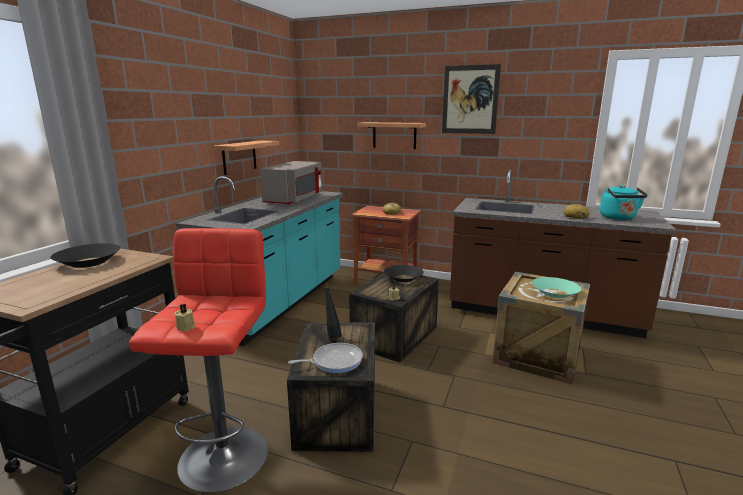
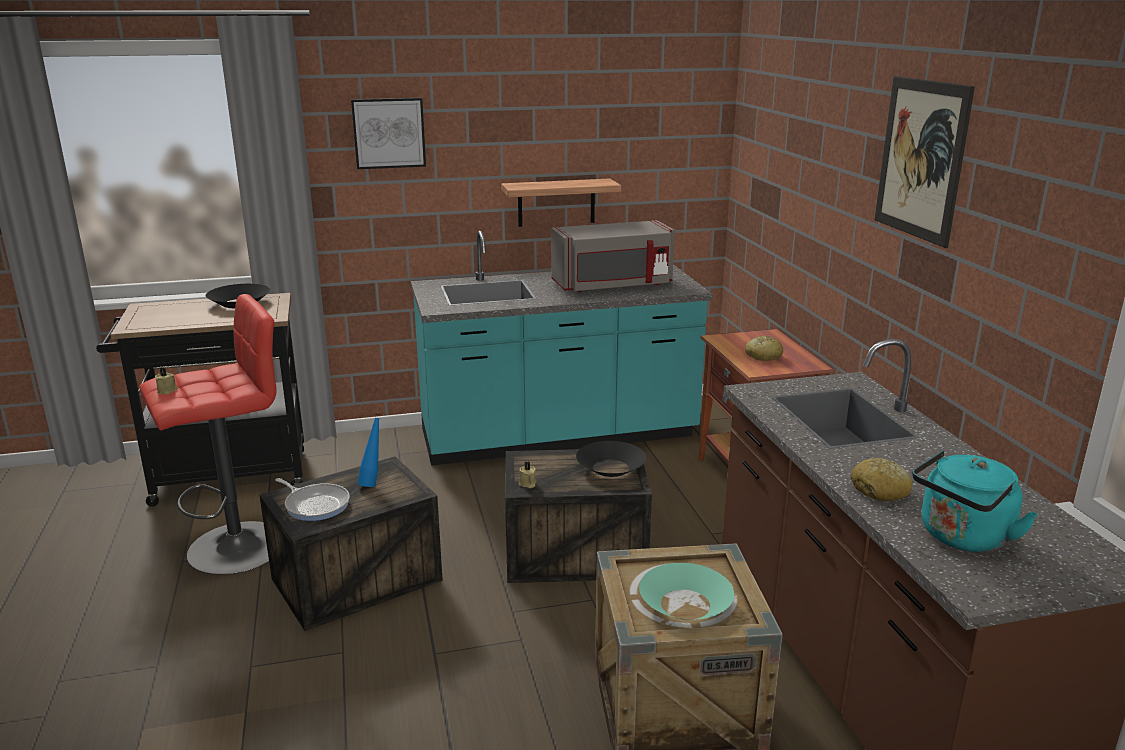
camera: 55 degrees right, 5 degrees up
(148, 107) = (389, 133): none -> picture
(332, 336) = (373, 483): black bottle -> blue bottle
(394, 135) = (821, 205): shelf -> none

